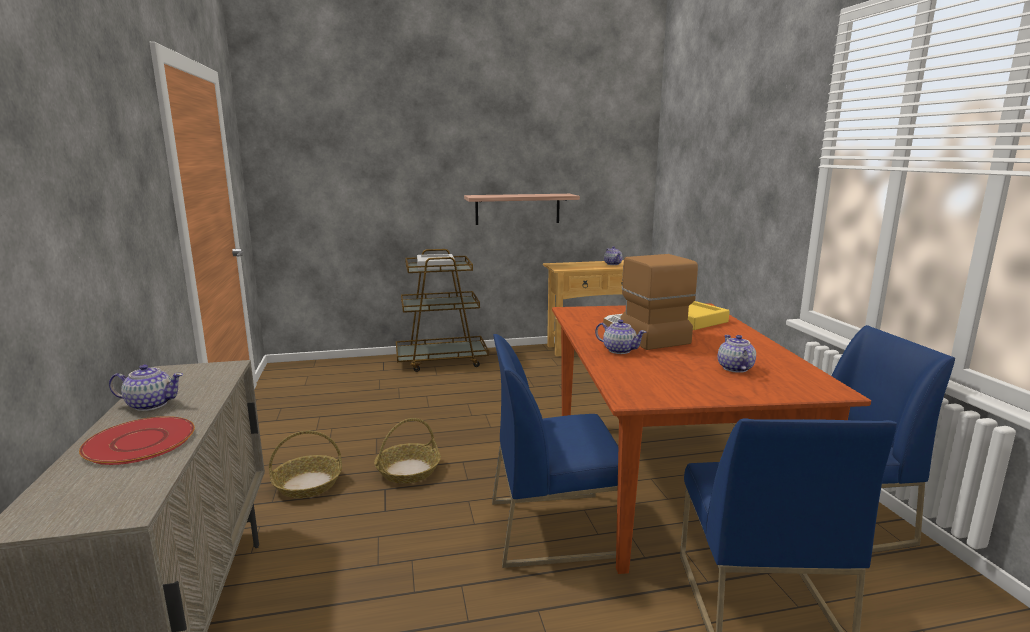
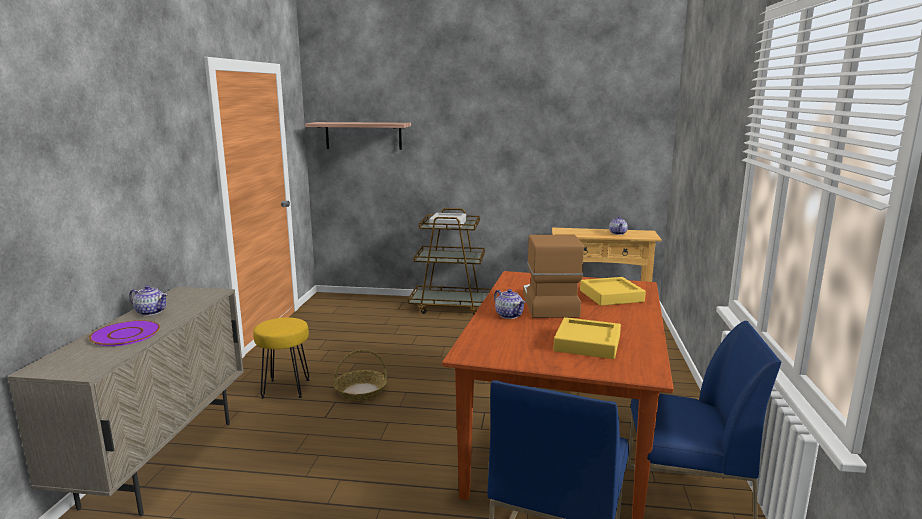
camera: 20 degrees right, 0 degrees up
(141, 442) = (126, 334): red plate -> purple plate
(308, 484) = (286, 388): basket -> yellow stool
(517, 209) = (530, 176): shelf -> shelf (363, 135)
(553, 527) = (437, 454): blue chair -> none
(735, 368) = (587, 343): teapot -> yellow tray

